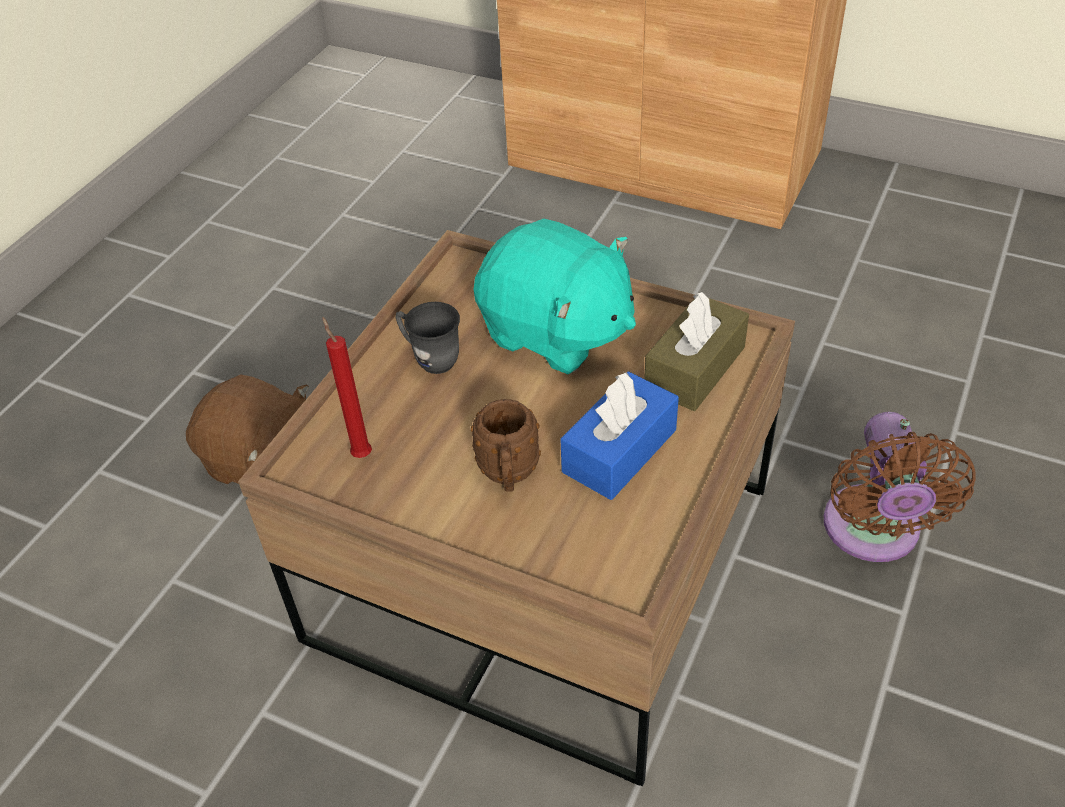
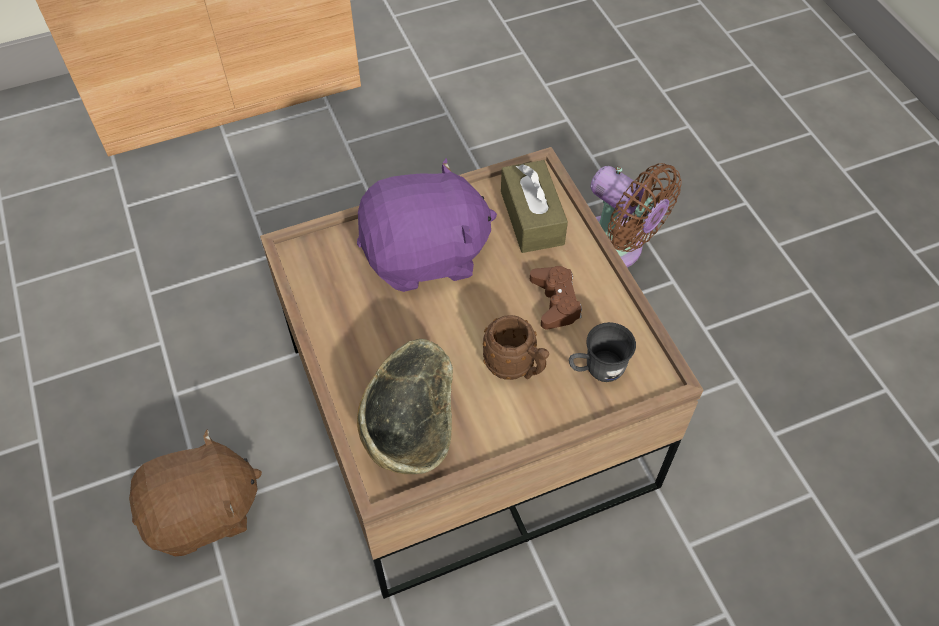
camera: 50 degrees left, 10 degrees up
(360, 453) = (411, 432): red candle -> bowl
(430, 358) = (369, 334): grey mug -> grey mug (596, 371)
(556, 333) = (425, 256): turquoise plush toy -> purple plush toy
(619, 451) = (555, 301): blue tissue box -> brown game controller

